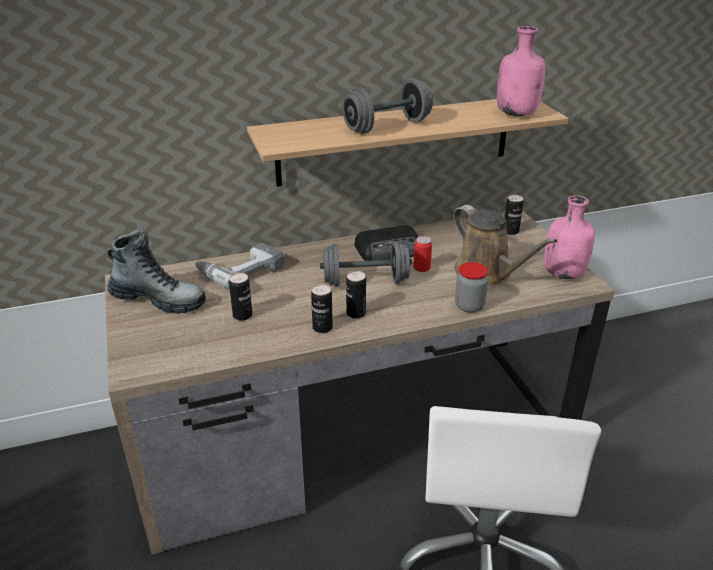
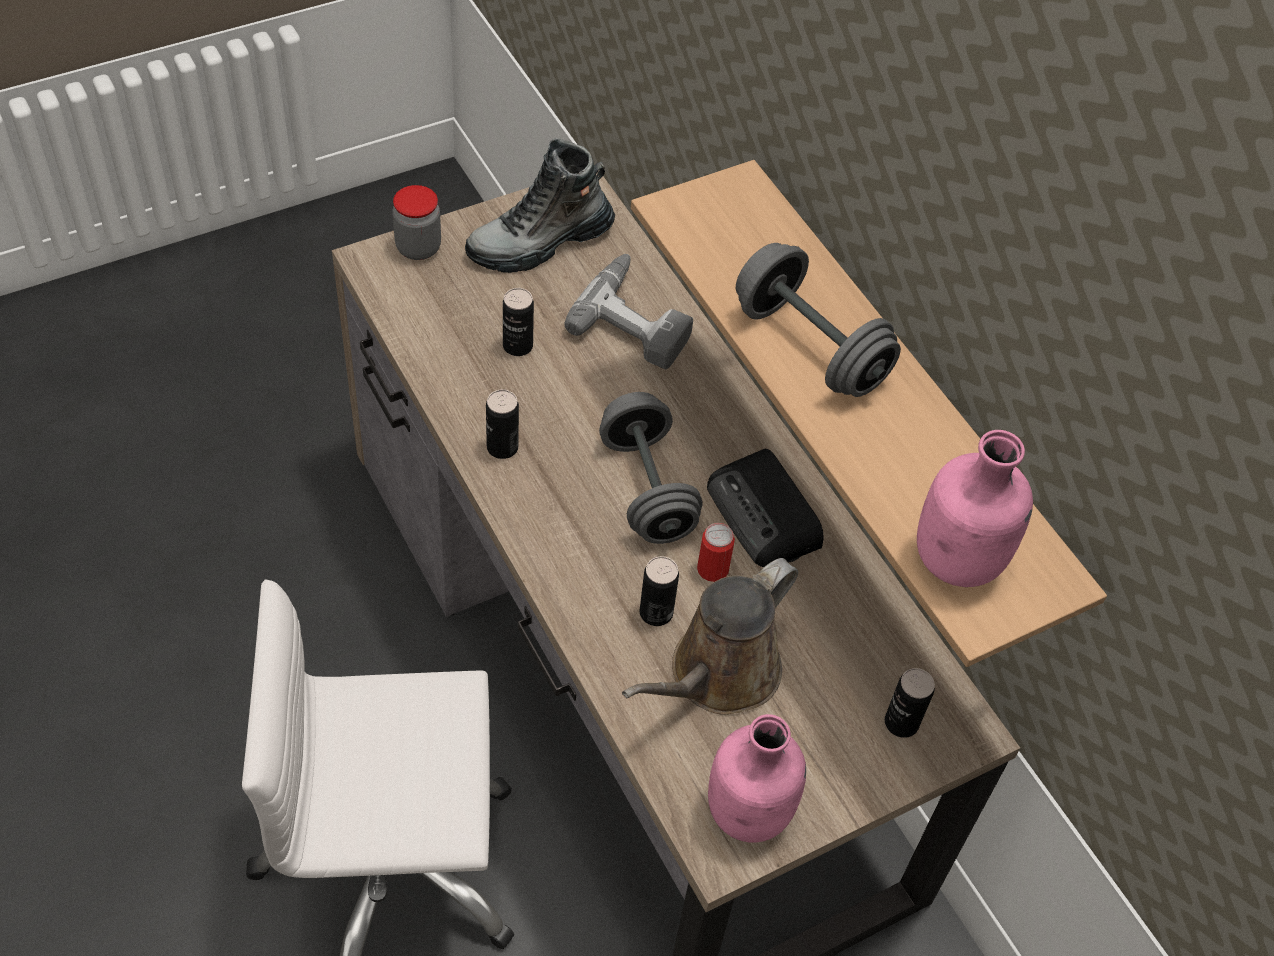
camera: 75 degrees right, 20 degrees up
(158, 300) = (540, 242): boot -> boot turned 60 degrees clockwise
(356, 313) = (548, 485): can -> can (656, 612)
(469, 306) = (600, 646): jar -> jar (418, 248)

